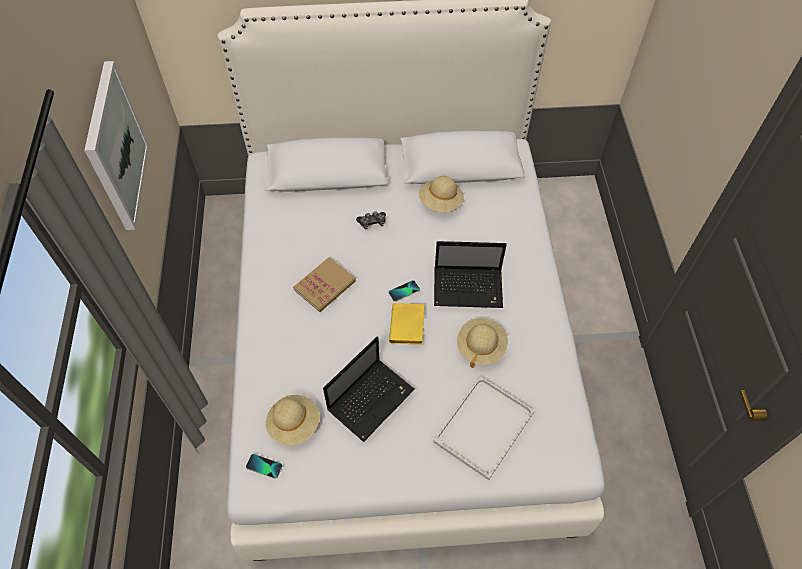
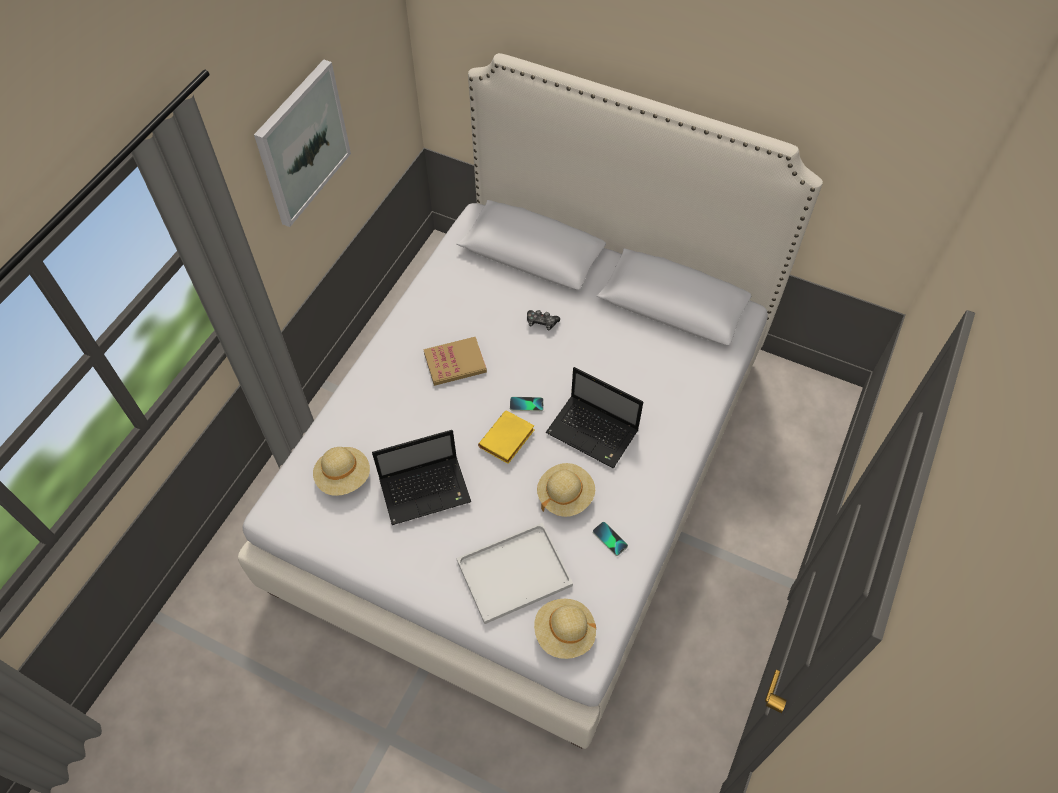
camera: 30 degrees right, 0 degrees up
(264, 466) = (294, 500): phone -> phone (610, 539)
(440, 202) = (624, 333): beige hat -> beige hat (564, 633)

